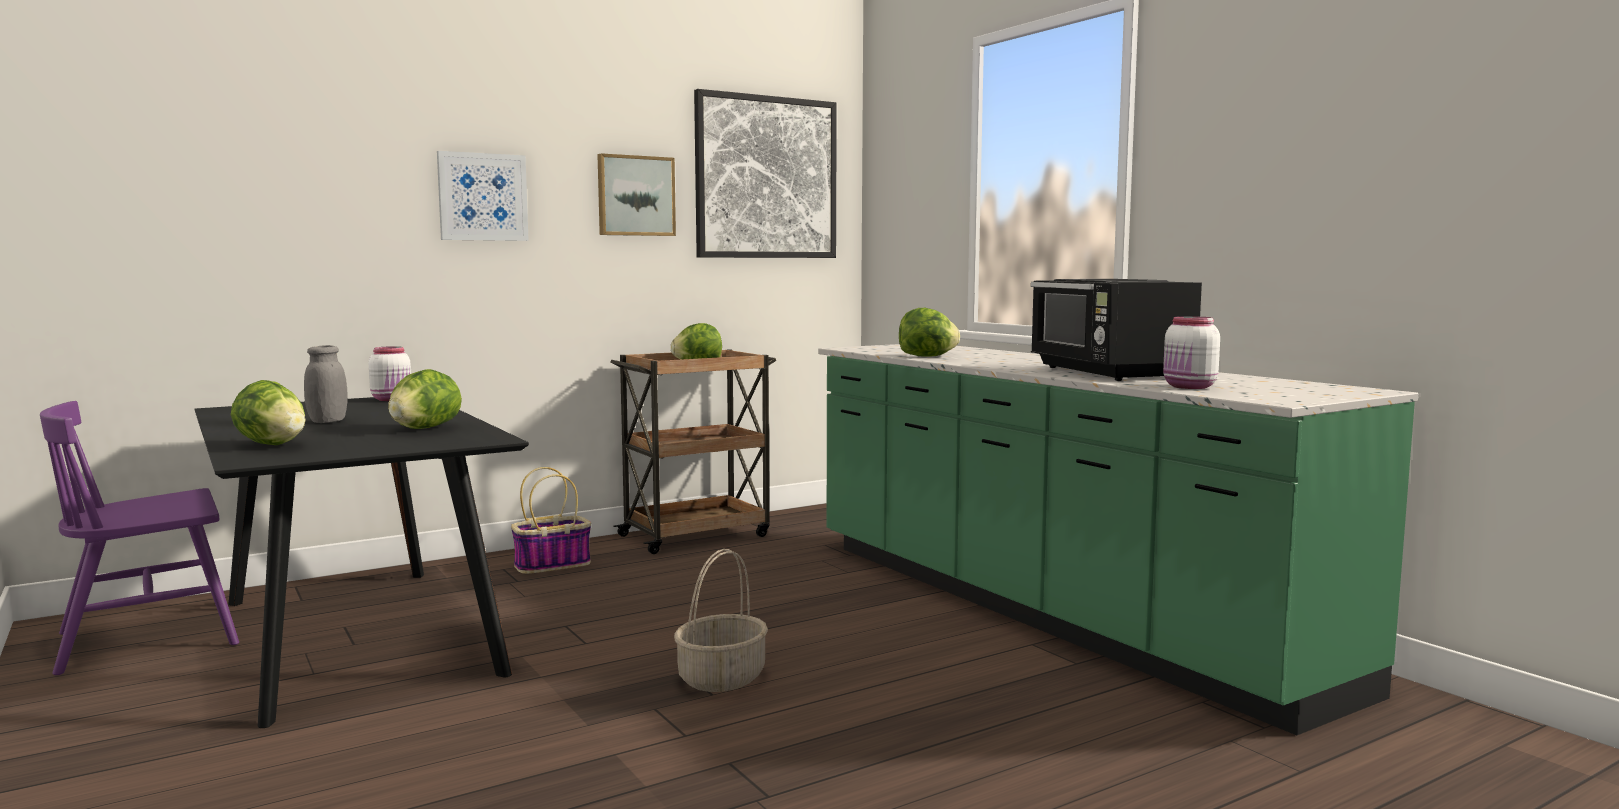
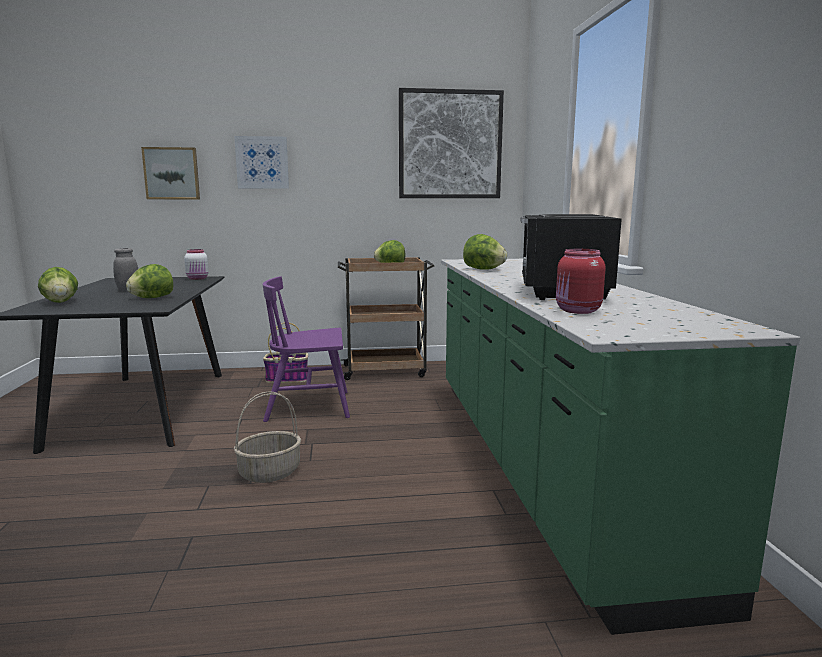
camera: 25 degrees right, 5 degrees up
(150, 638) = (69, 393): purple chair -> purple chair (309, 406)
(635, 196) = (358, 159): picture -> picture (172, 173)
(1189, 387) = (577, 311): white jar -> red jar

